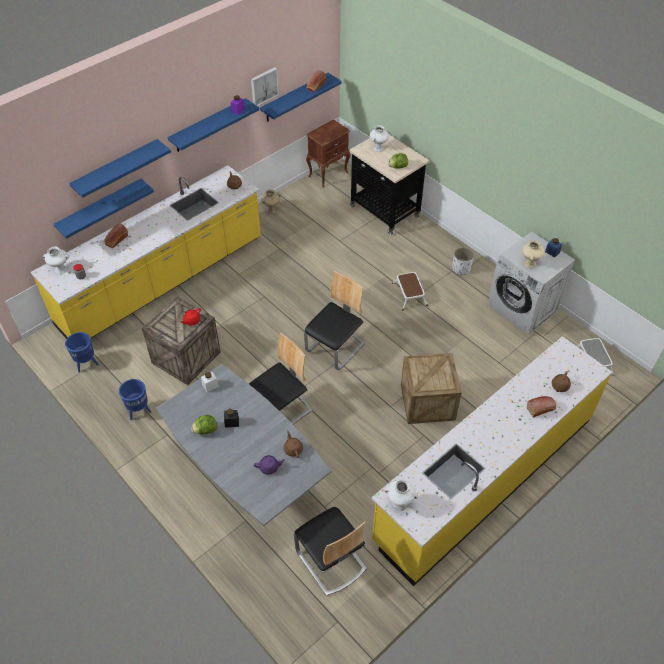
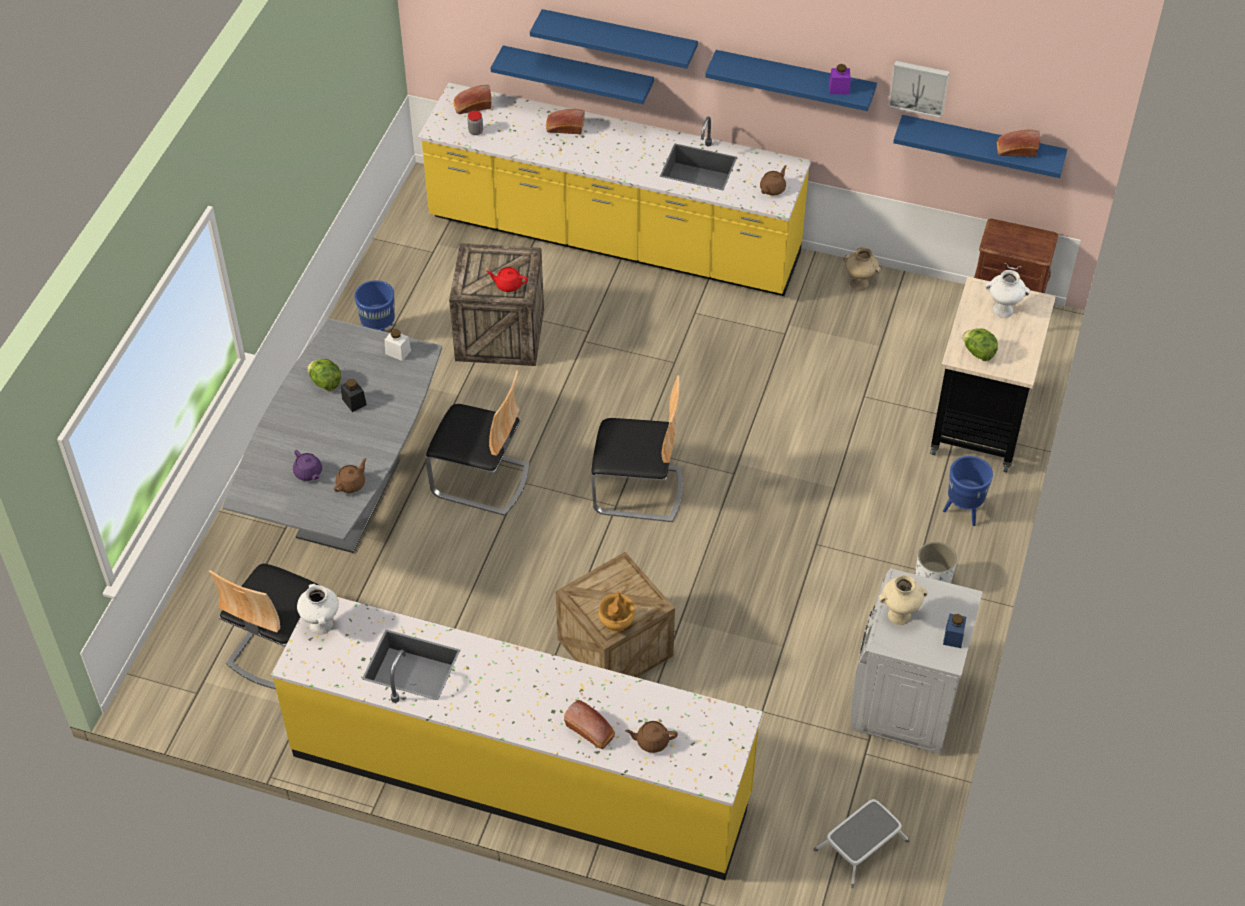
camera: 60 degrees right, 0 degrees up
(60, 270) = (472, 106): white vase -> bread
(87, 364) = (417, 243): blue planter -> blue planter (962, 512)
(409, 294) = (818, 535): brown step ladder -> none
(449, 380) = (617, 625): none -> brown vase

